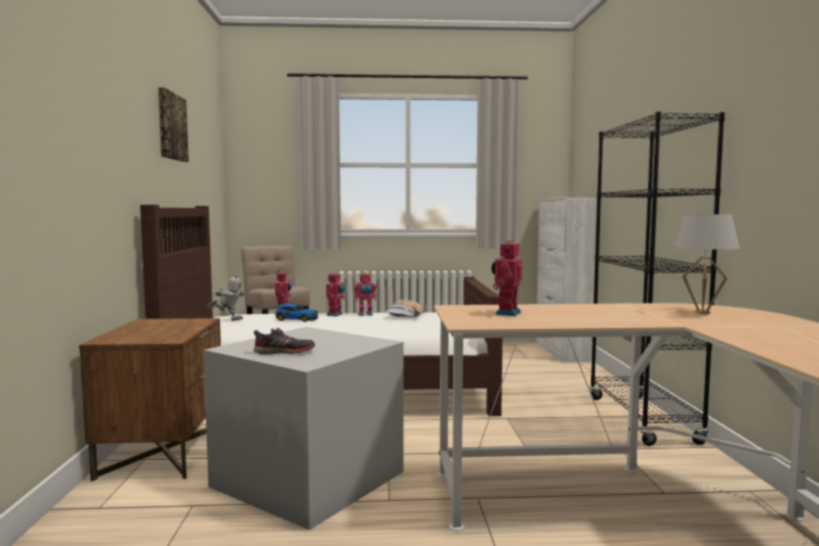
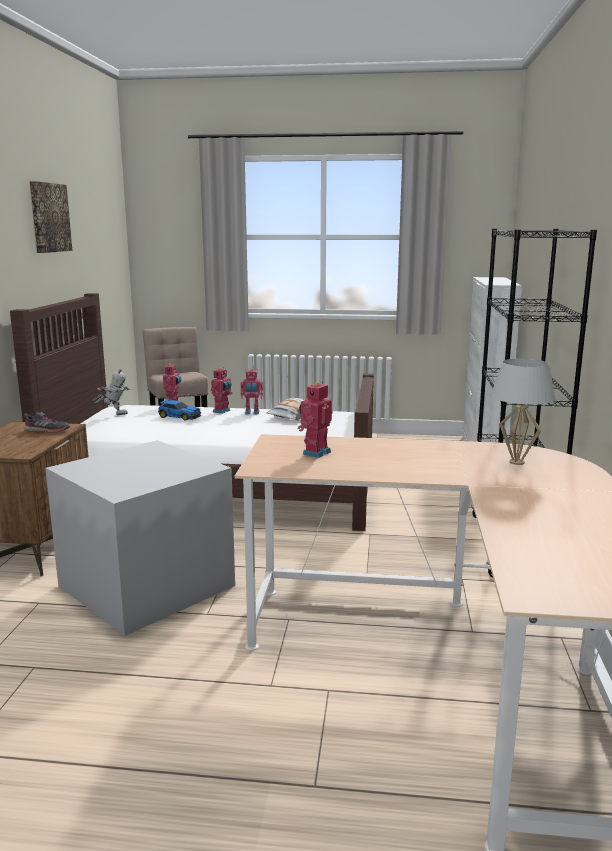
camera: 10 degrees right, 10 degrees up
(284, 352) = (112, 475): grey shoe -> grey shoe (47, 431)

